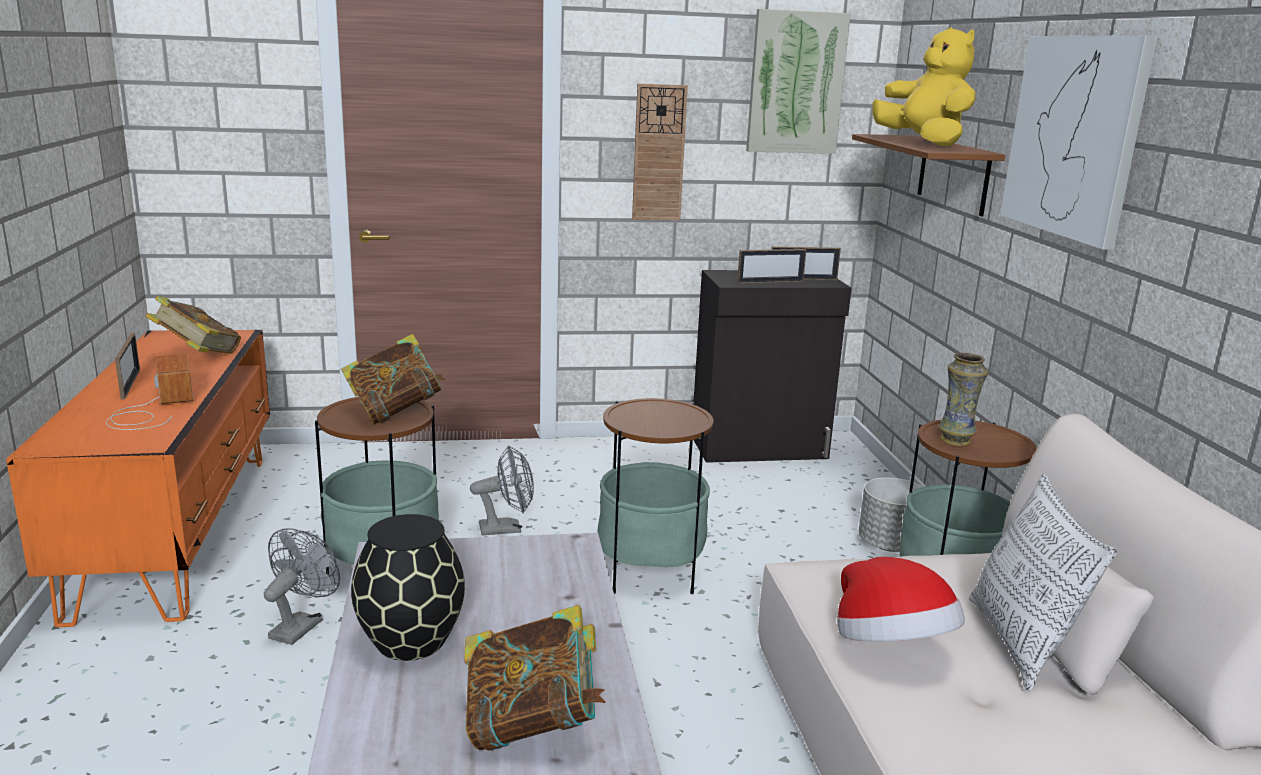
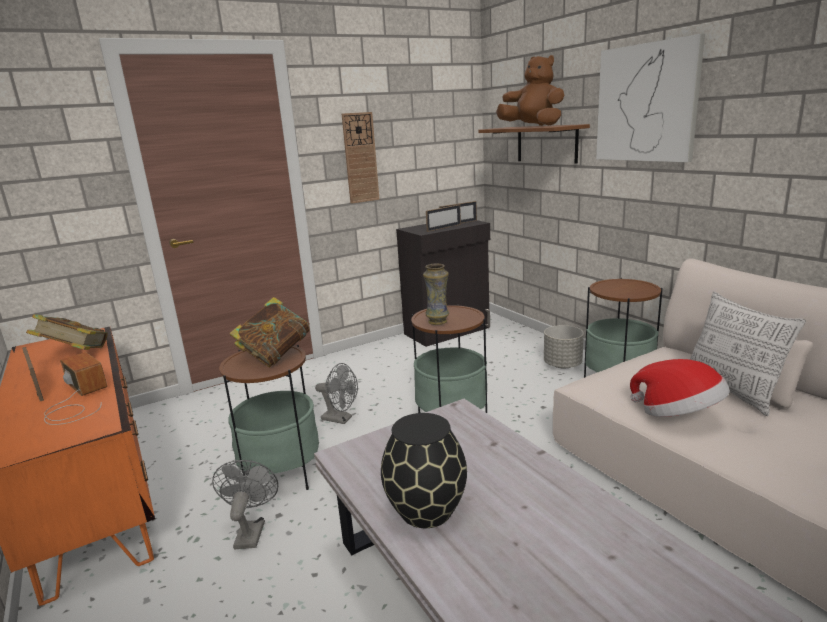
camera: 20 degrees left, 0 degrees up
(507, 528) = (341, 419): grey fan -> grey fan turned 60 degrees clockwise
(532, 724) = (569, 538): book -> none
(796, 83) = (432, 104): picture -> none
(924, 143) = (532, 126): yellow plush toy -> brown plush toy
(956, 440) = (616, 291): vase -> vase (438, 321)

